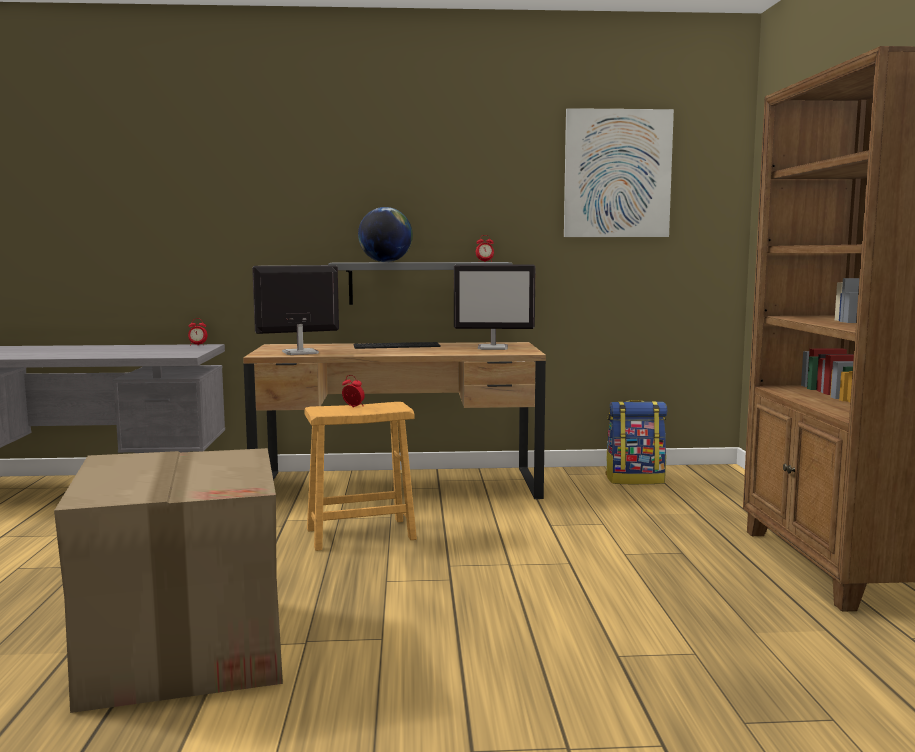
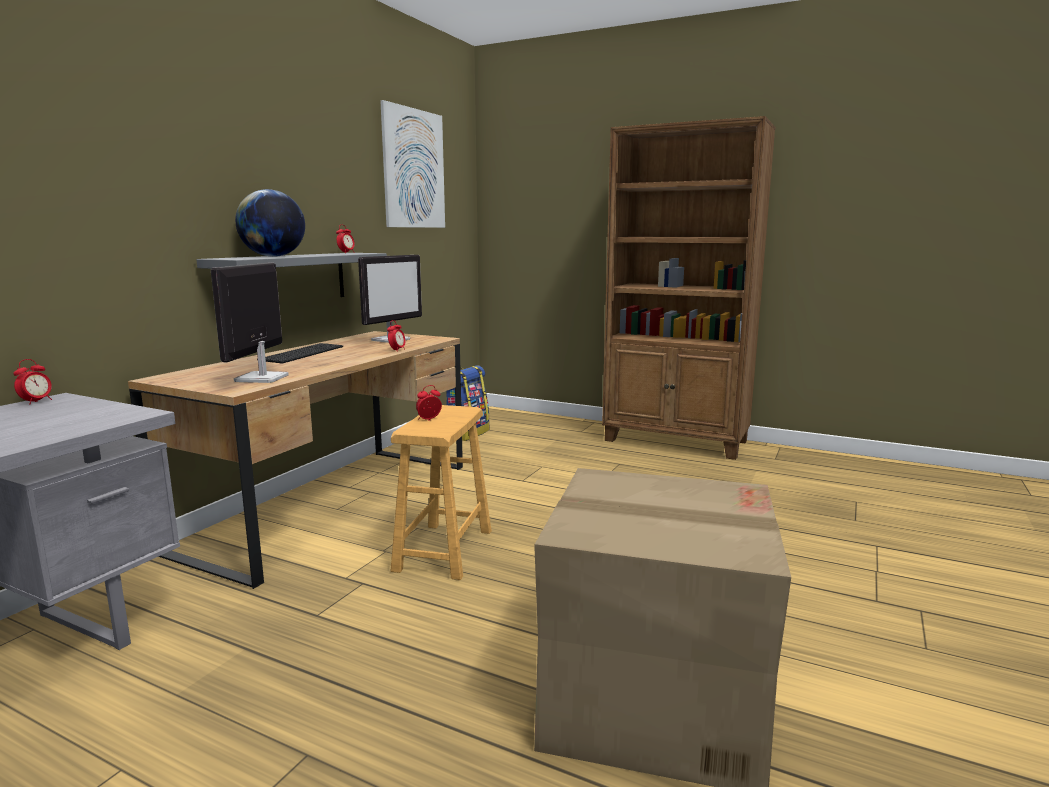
camera: 60 degrees left, 5 degrees up
(449, 353) = (397, 350): none -> alarm clock

